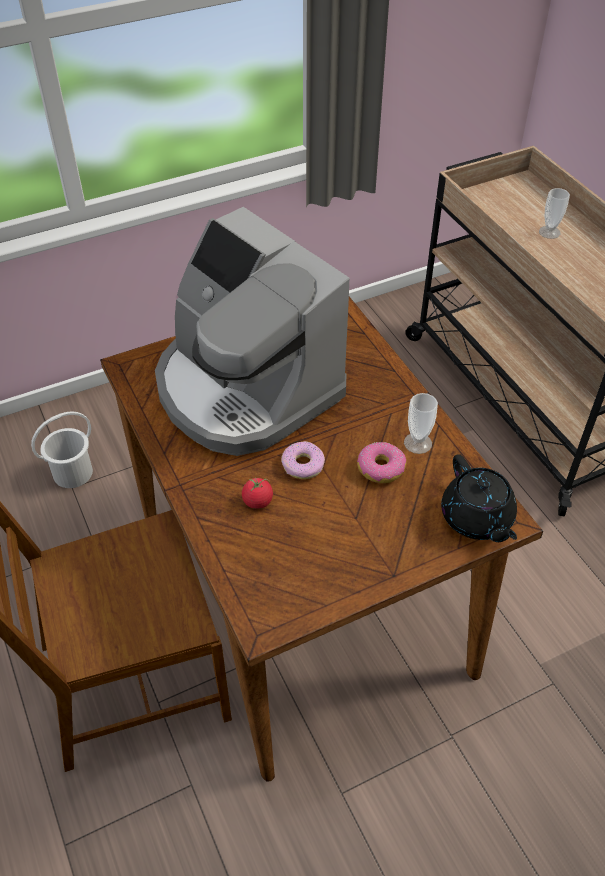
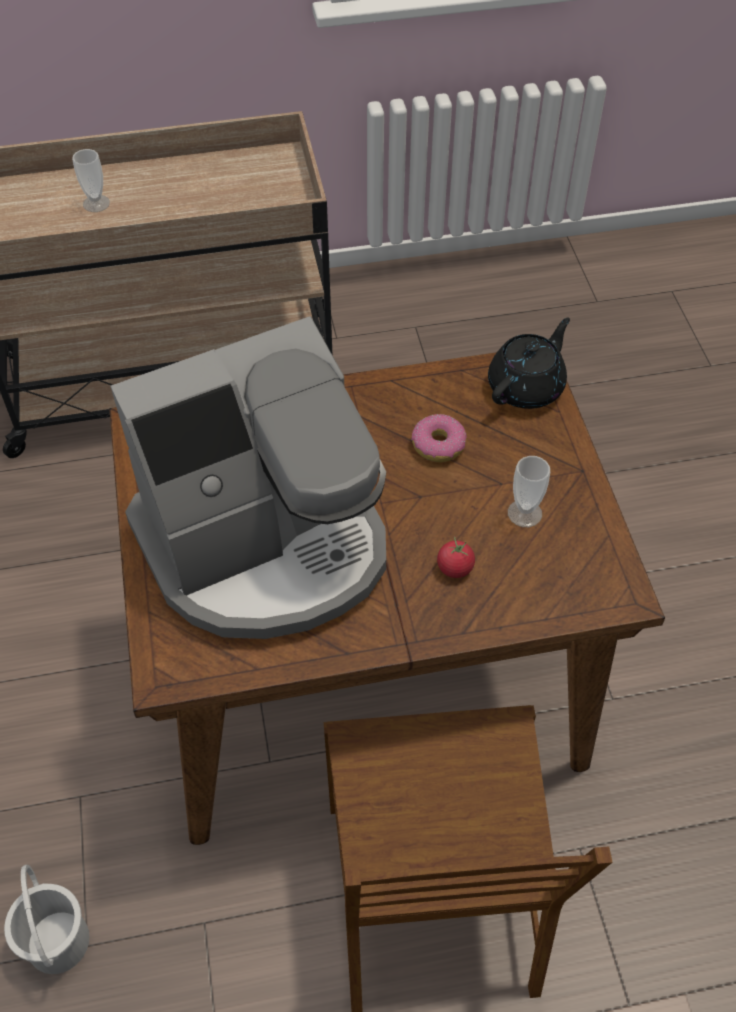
camera: 75 degrees left, 5 degrees up
(302, 465) = (413, 513): donut -> none
(417, 443) = (411, 404): cup -> cup (524, 513)
(477, 518) = (527, 387): black teapot -> black teapot turned 45 degrees counterclockwise

